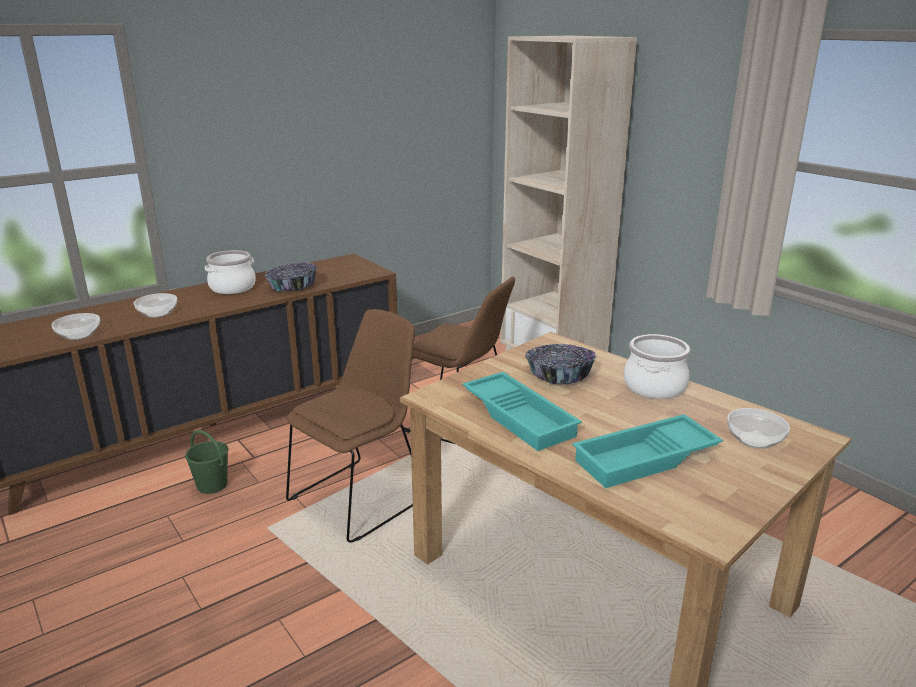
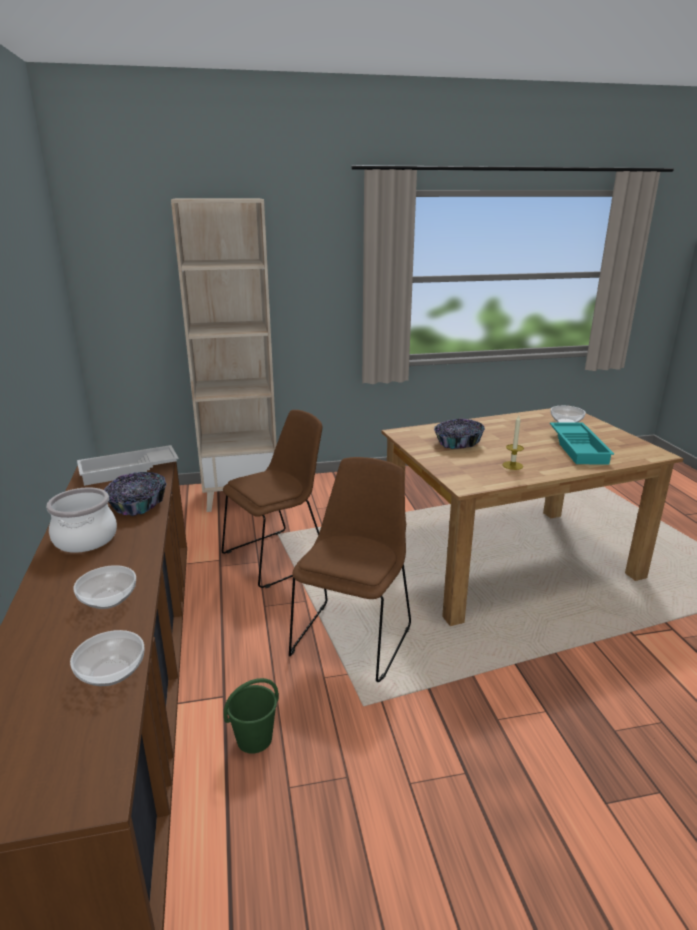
camera: 65 degrees left, 0 degrees up
(347, 269) = (128, 471): none -> white tray
(360, 498) = (353, 637): brown chair -> brown chair turned 45 degrees clockwise
(521, 416) = (512, 465): turquoise tray -> candle
(653, 386) = (490, 425): cooking pot -> none

